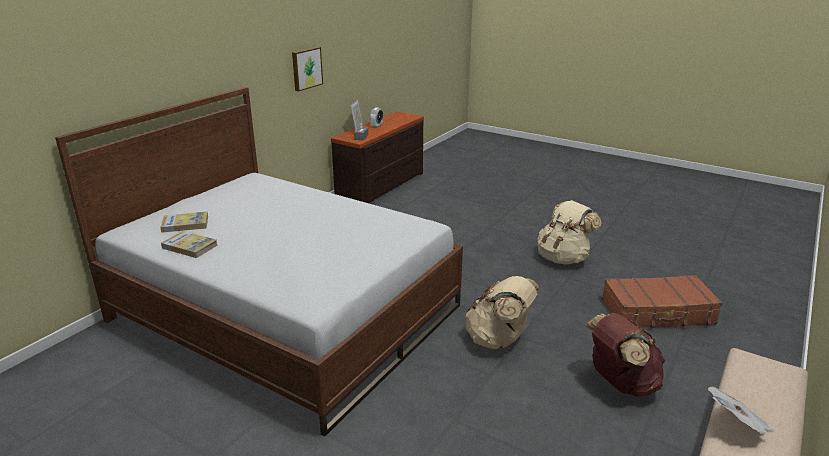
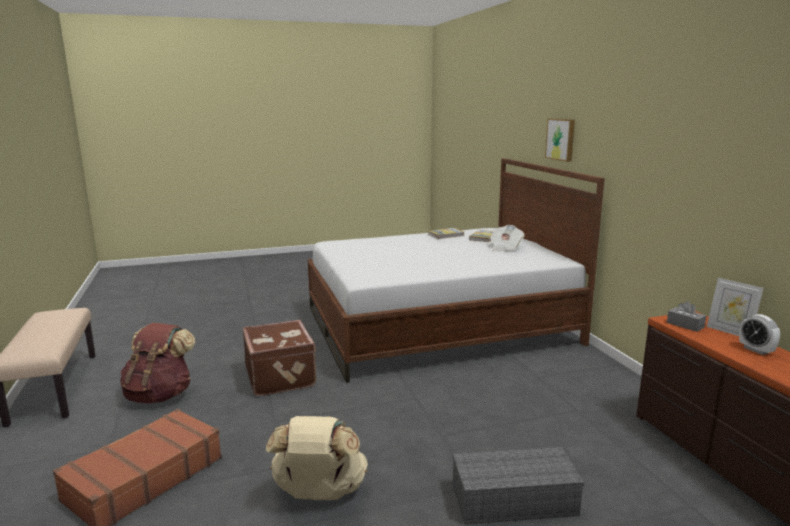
camera: 130 degrees right, 10 degrees down
(306, 68) = (689, 192): picture -> picture (561, 139)
(485, 218) = (512, 501): none -> grey storage box
(498, 340) = (281, 377): beige backpack -> brown suitcase
(737, 424) = (63, 317): newspaper -> newspaper (505, 248)

